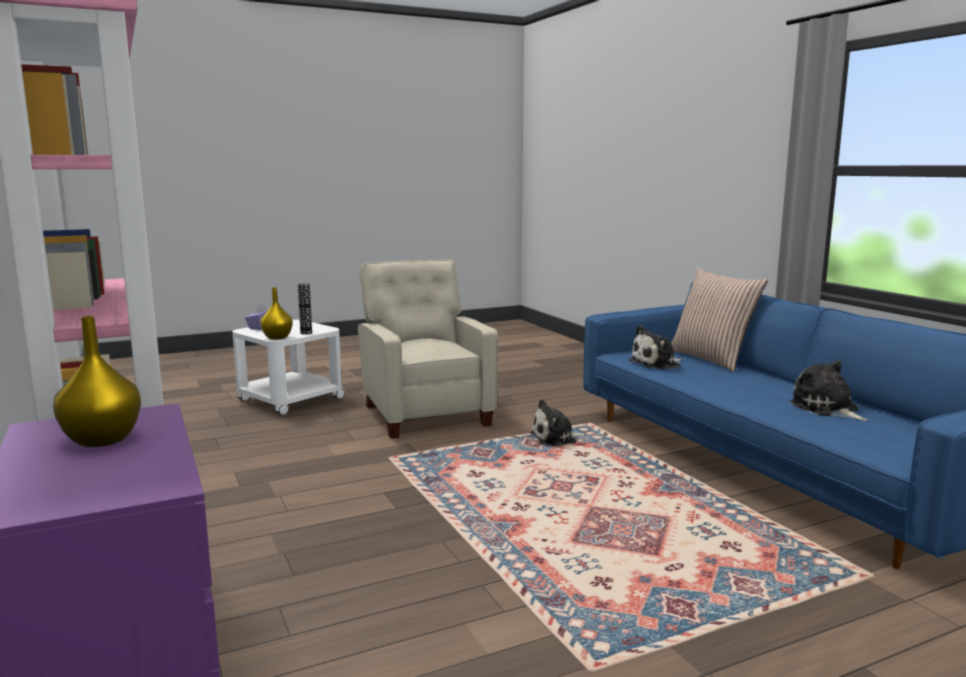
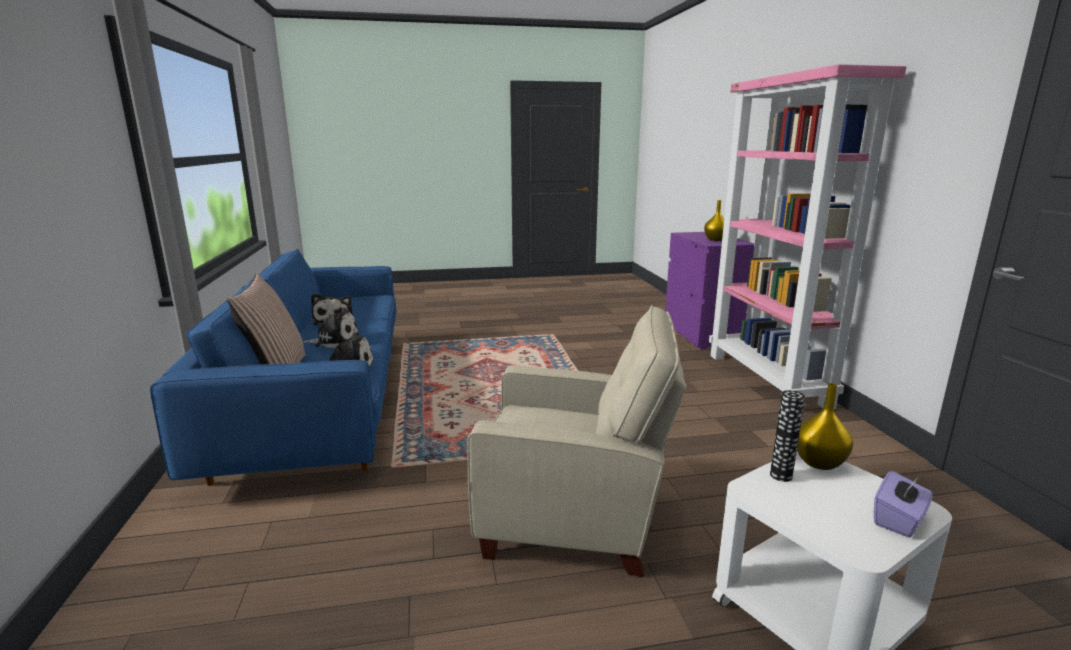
camera: 165 degrees left, 5 degrees up
(425, 414) = (576, 521): beige armchair -> beige armchair turned 75 degrees counterclockwise
(556, 439) = (452, 448): plush toy -> plush toy (334, 341)

